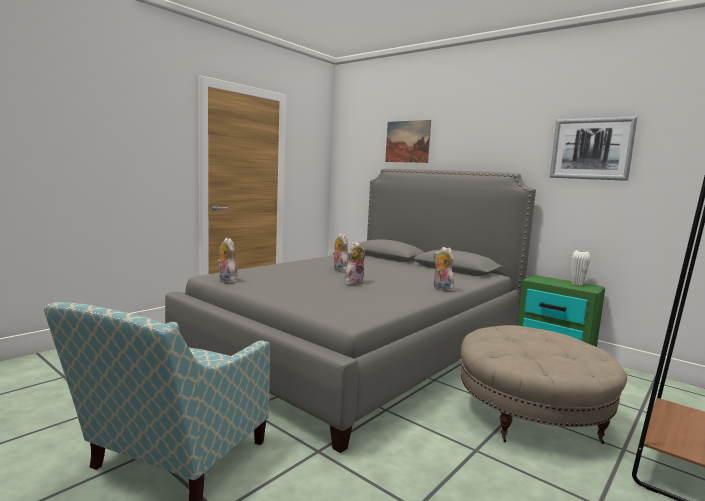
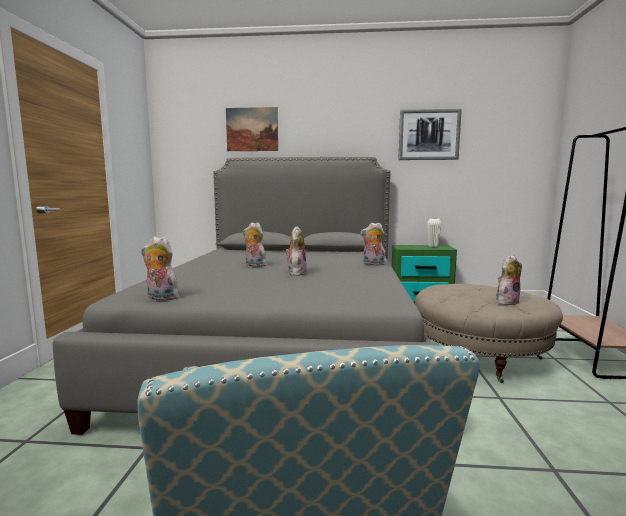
camera: 35 degrees left, 0 degrees up
(541, 358) = (506, 302): none -> plush toy

